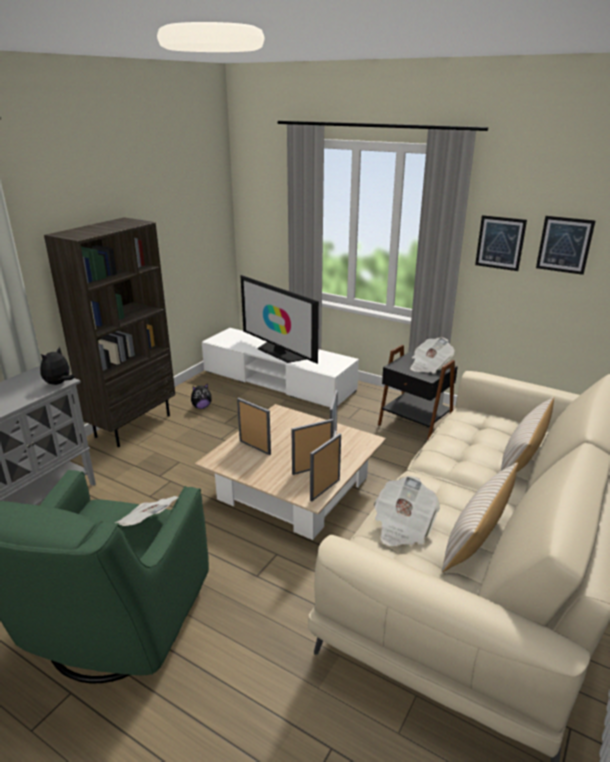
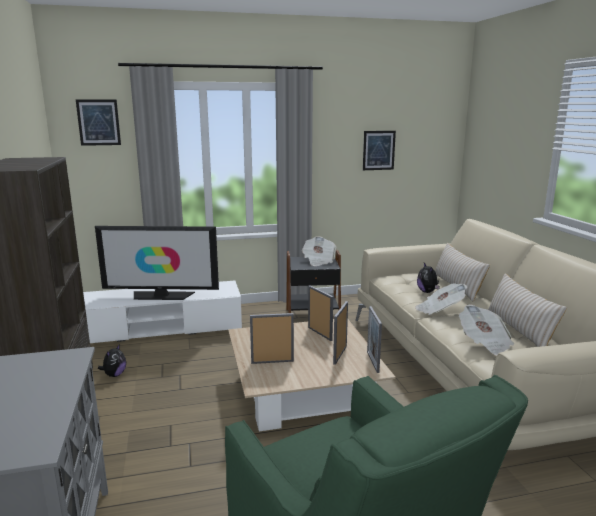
camera: 45 degrees left, 10 degrees down
(59, 383) = (75, 358): plush toy -> plush toy (427, 292)
(148, 524) = (348, 434): newspaper -> newspaper (439, 310)
(500, 243) = (335, 155): picture -> picture (98, 122)

